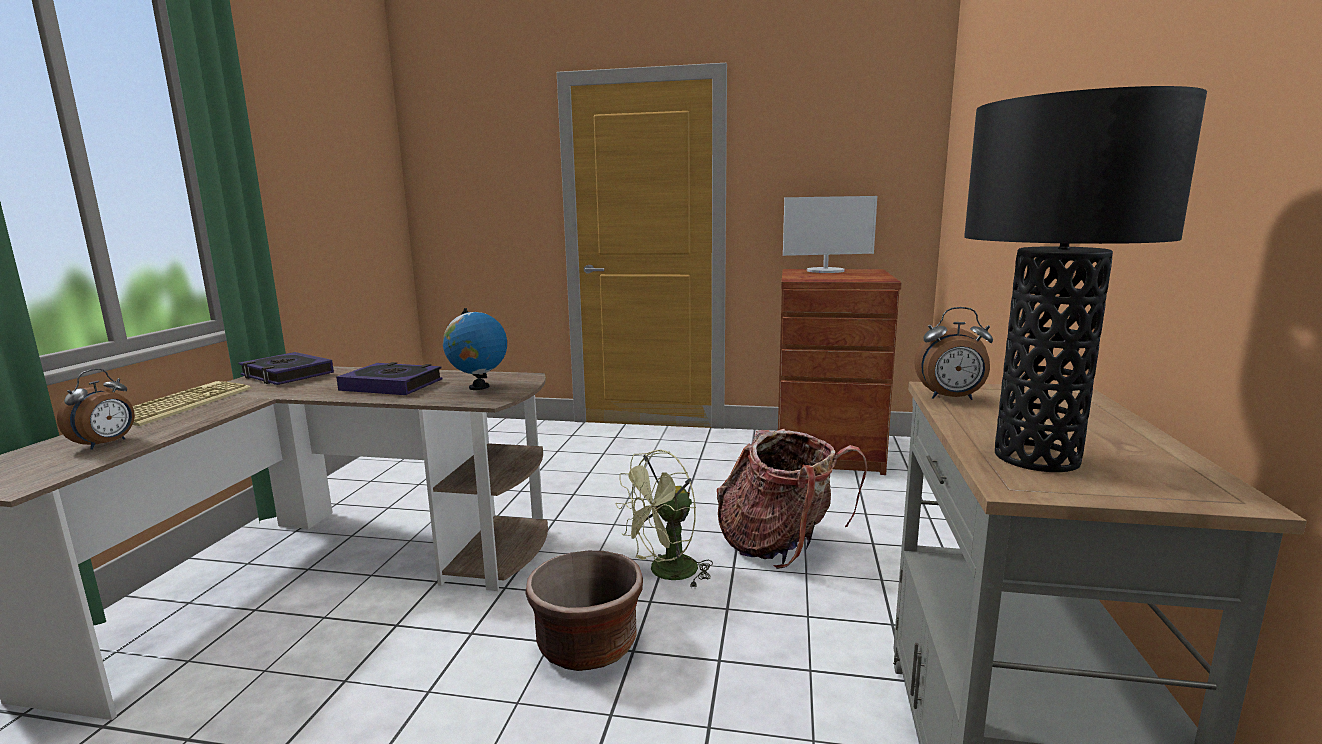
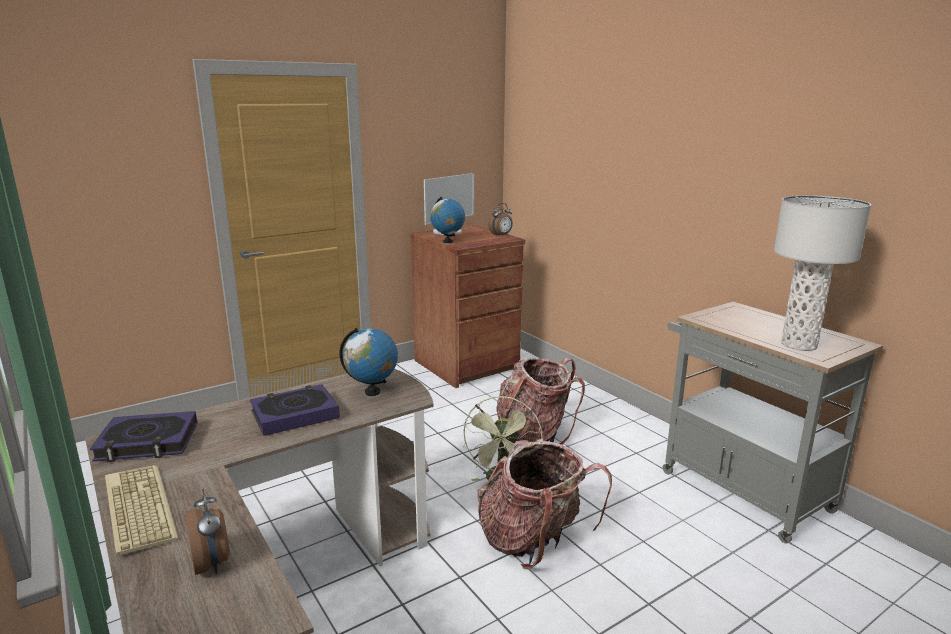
camera: 45 degrees left, 5 degrees up
(588, 646) = (534, 542): brown planter -> backpack
(794, 276) = (447, 241): none -> globe
(951, 398) = (714, 323): alarm clock -> alarm clock (501, 235)
(1037, 457) = (799, 344): black table lamp -> white table lamp

